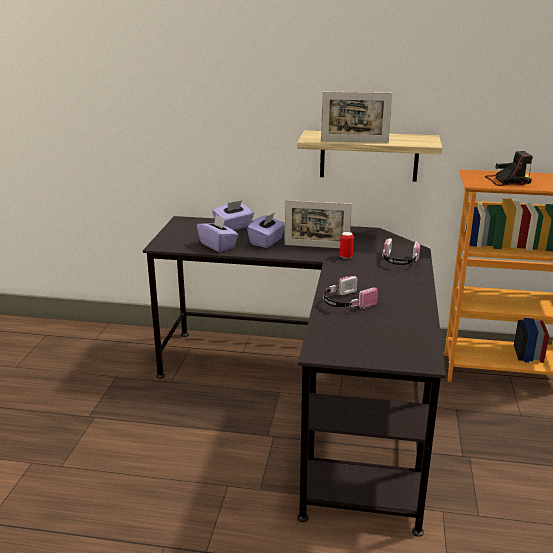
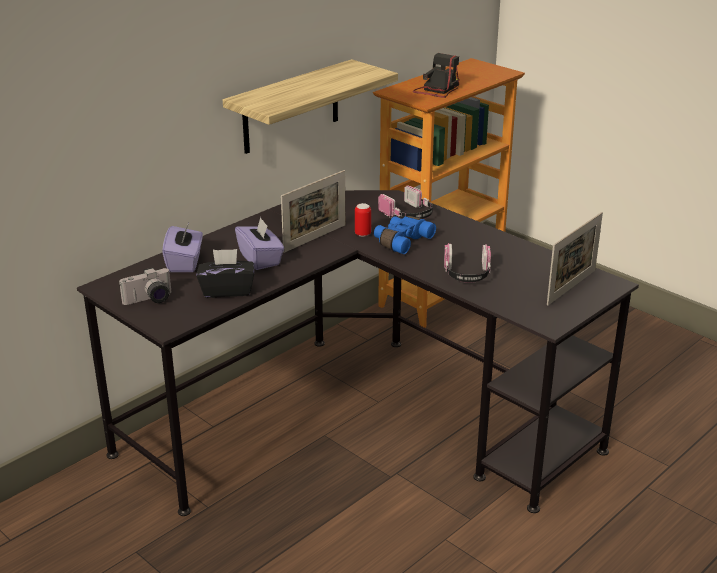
camera: 55 degrees left, 5 degrees up
(181, 233) = (149, 300): none -> camera
(218, 245) = (227, 290): purple tissue box -> black tissue box
(354, 141) = (316, 94): picture frame -> picture frame (571, 287)
(357, 270) = (401, 241): none -> blue binoculars

